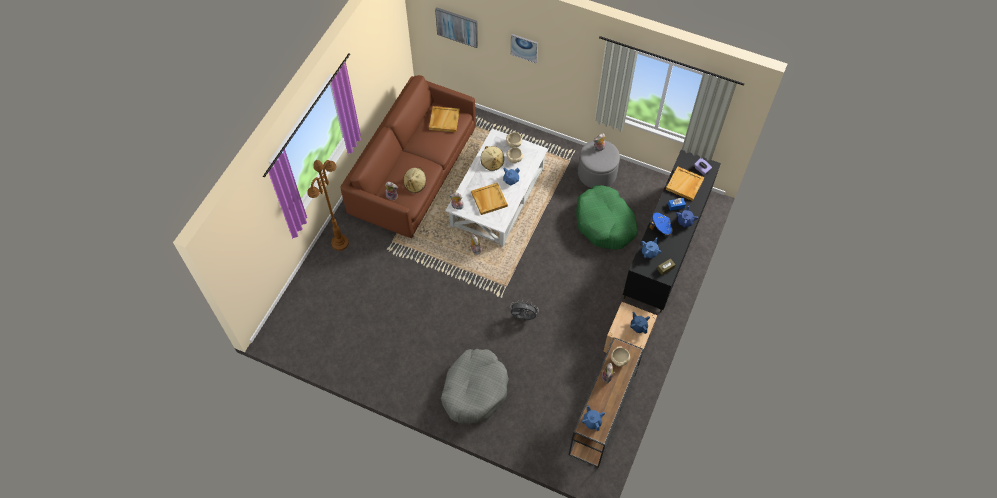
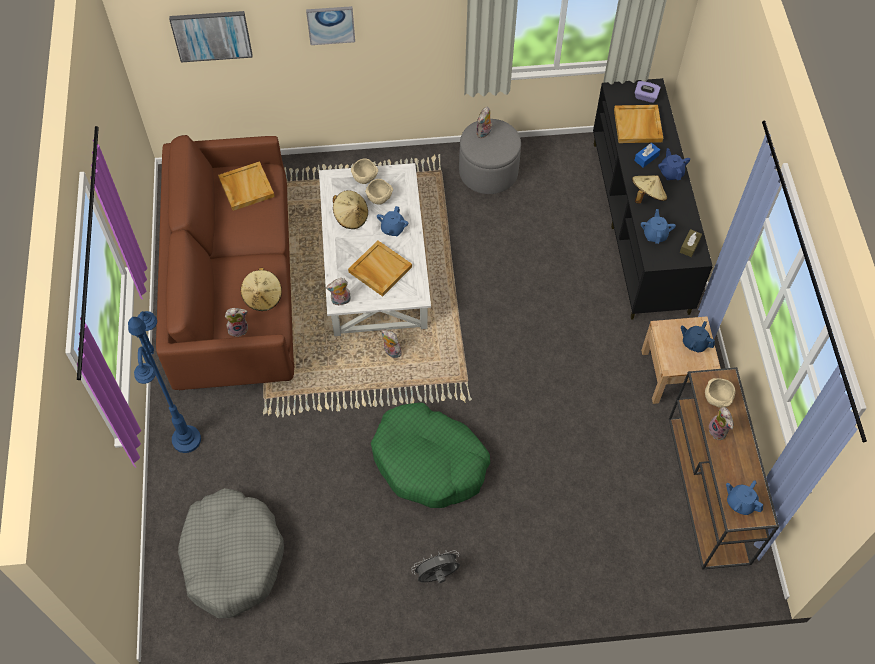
camera: 30 degrees left, 0 degrees up
(340, 243) = (186, 439): brown floor lamp -> blue floor lamp
(474, 390) = (519, 549): grey dog bed -> grey dog bed (232, 557)
(523, 317) = (518, 413): grey fan -> grey fan (437, 576)
(605, 223) = (542, 232): green dog bed -> green dog bed (429, 462)
(660, 228) = (647, 196): blue hat -> beige hat

